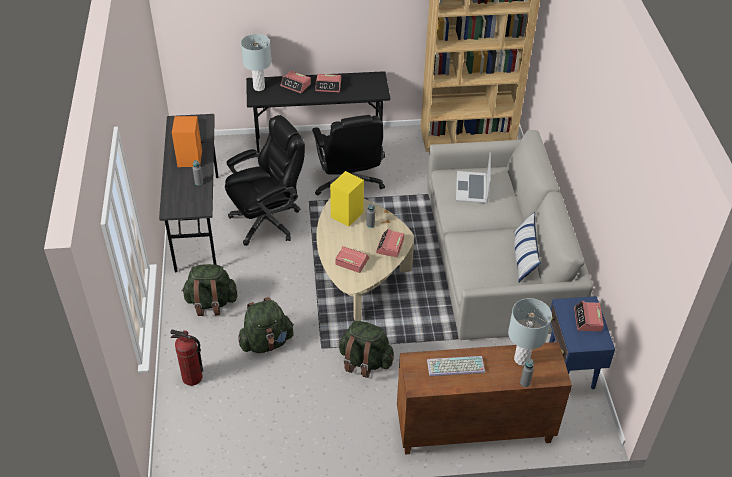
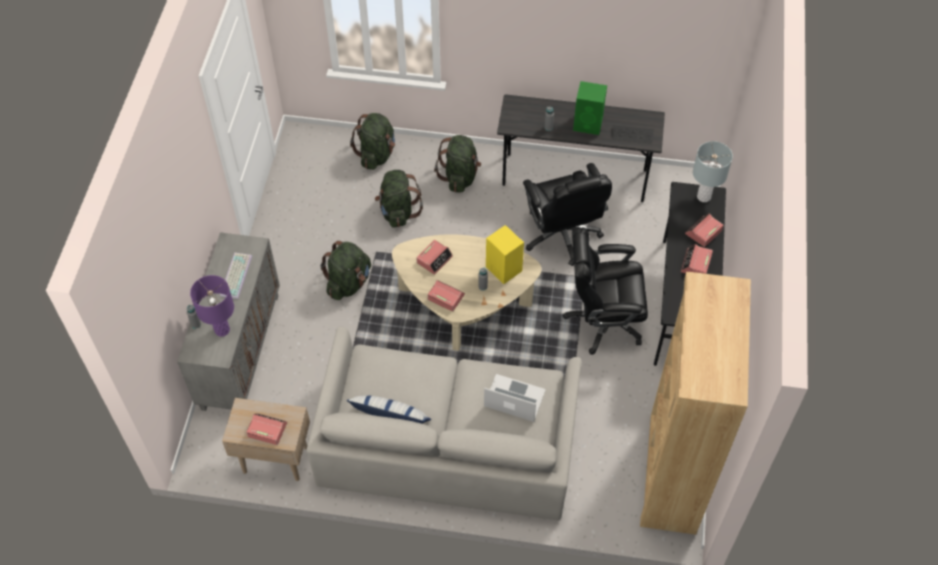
camera: 105 degrees right, 10 degrees up
(190, 158) = (588, 124): orange speaker -> green speaker
(192, 377) = (376, 154): fire extinguisher -> green backpack
(473, 430) = (240, 350): brown cabinet -> grey cabinet
(521, 359) = (222, 330): grey table lamp -> purple table lamp
(570, 369) = (274, 459): blue side table -> beige side table

